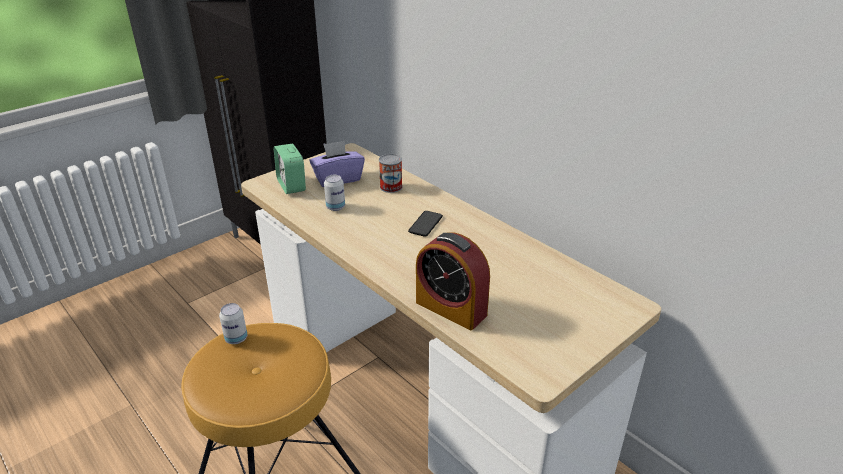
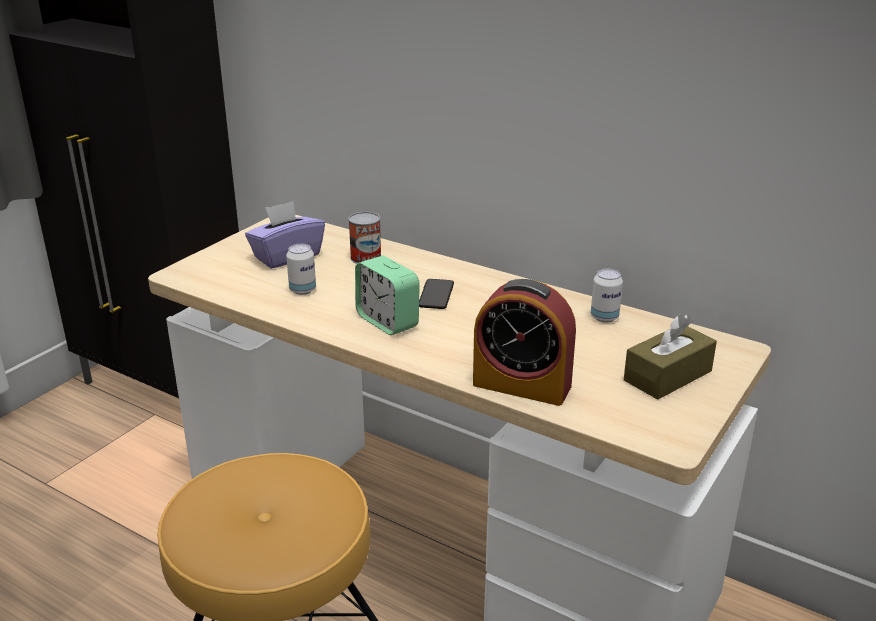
camera: 15 degrees left, 5 degrees down
(236, 338) = (218, 481): can -> can (604, 317)
(291, 185) = (225, 272): alarm clock -> alarm clock (387, 321)
(565, 319) = (667, 376): none -> brown tissue box

